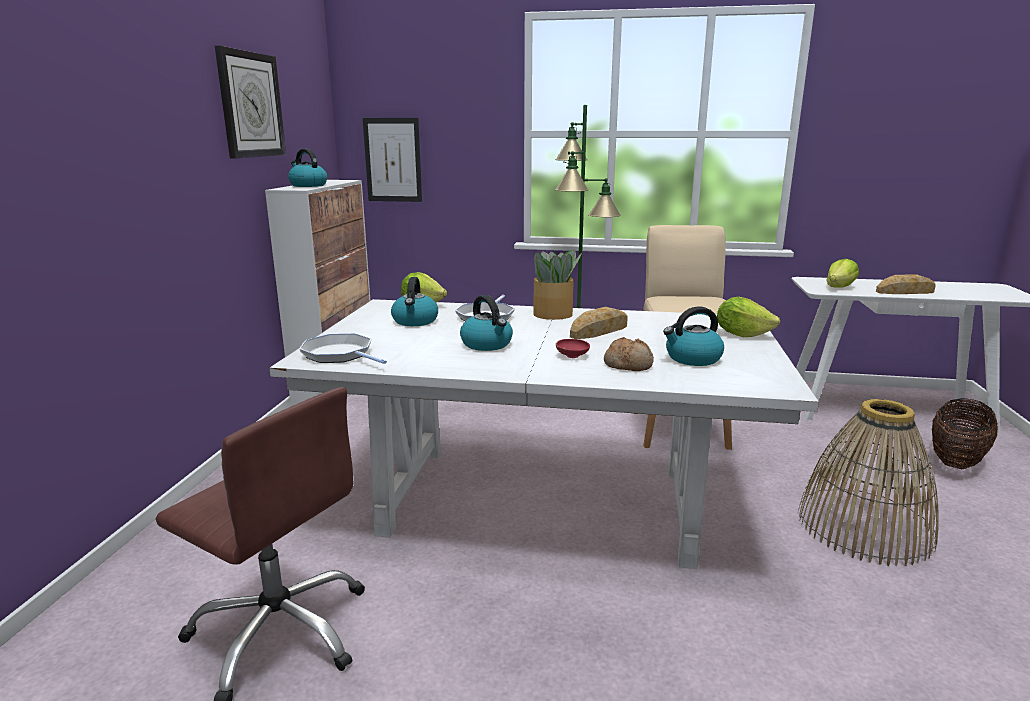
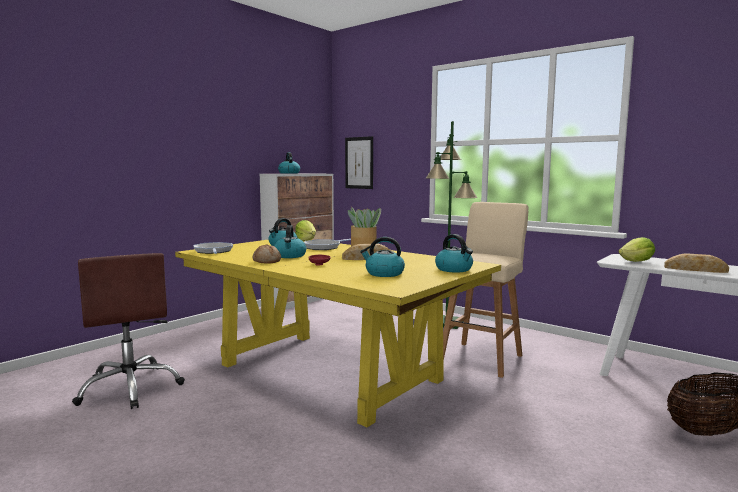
camera: 30 degrees right, 10 degrees down
(250, 105) = (257, 127): wall clock -> none
(543, 500) = (329, 372): white dining table -> yellow dining table
(628, 365) = (338, 271): bread -> bread (267, 261)
(742, 334) = (454, 269): lettuce -> kettle
(864, 527) = (532, 443): basket -> none

